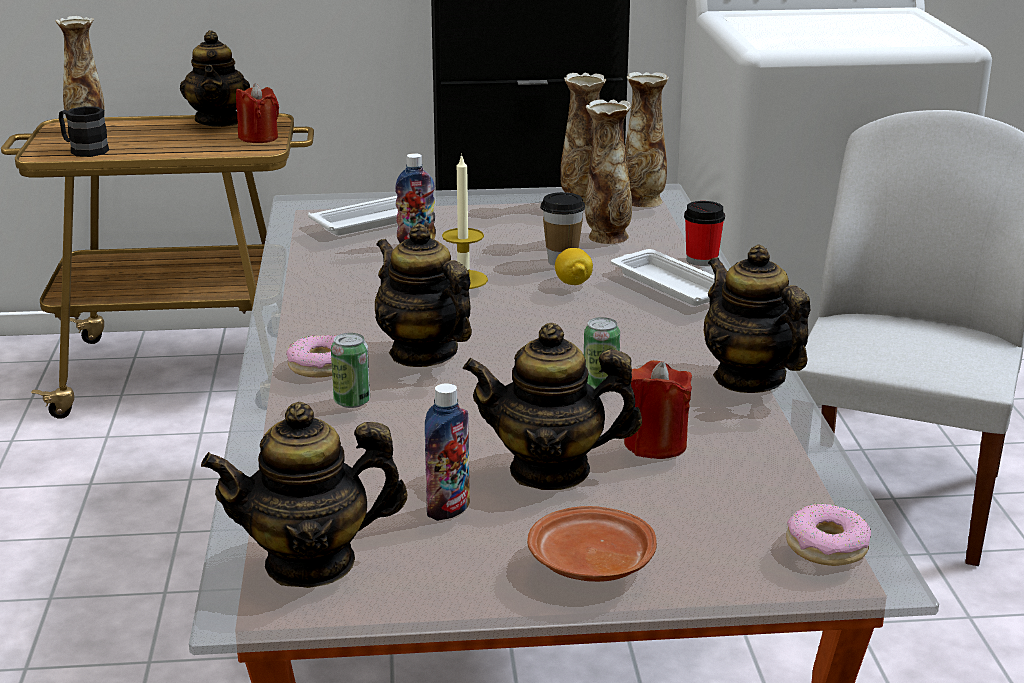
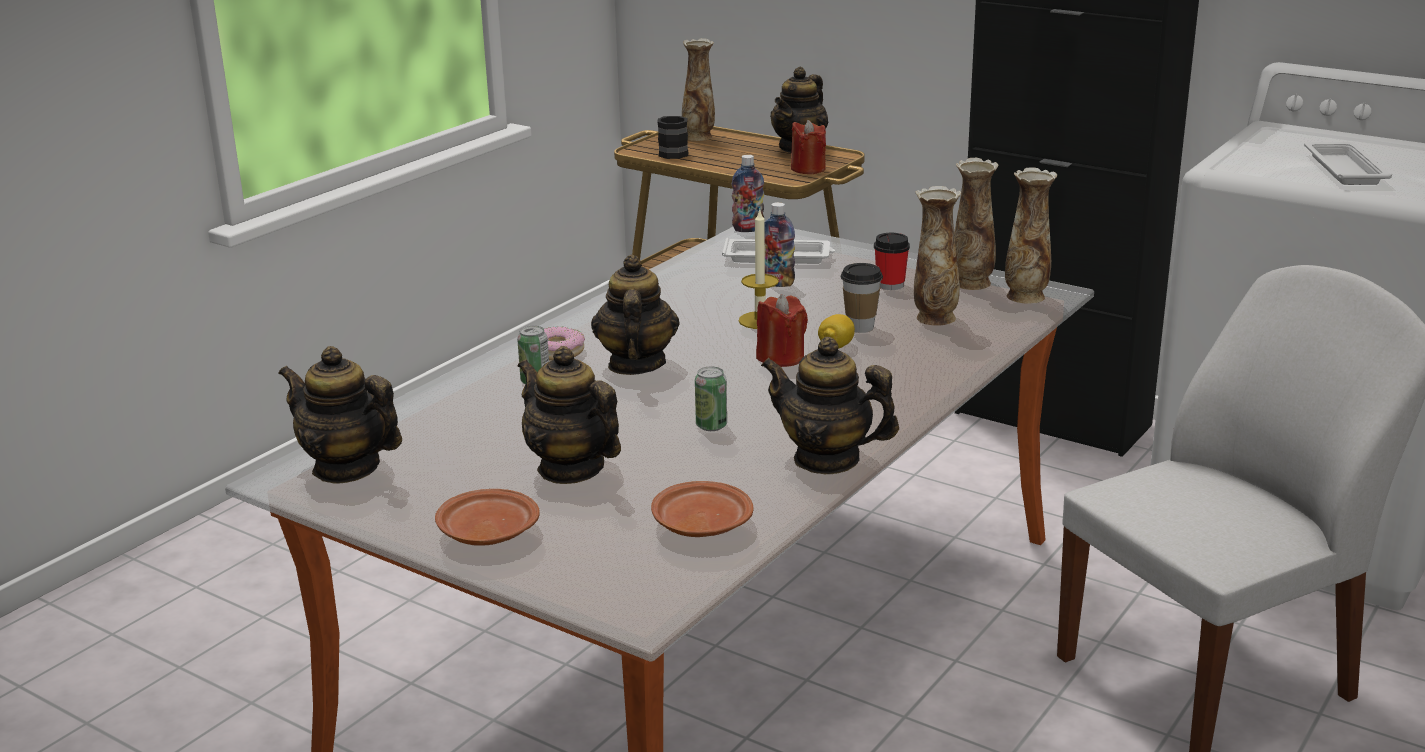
camera: 40 degrees right, 0 degrees up
(448, 509) = (469, 468): bottle -> bottle (748, 229)
(655, 444) = (669, 478): red candle -> red candle (780, 357)
(670, 284) = (910, 370): white tray -> white tray (1343, 169)
(701, 260) = (976, 359): cup -> cup (890, 285)
(749, 378) = (827, 459): teapot -> teapot turned 75 degrees counterclockwise
(761, 473) = (701, 524): none -> brown plate
(826, 547) = (648, 586): donut -> none

